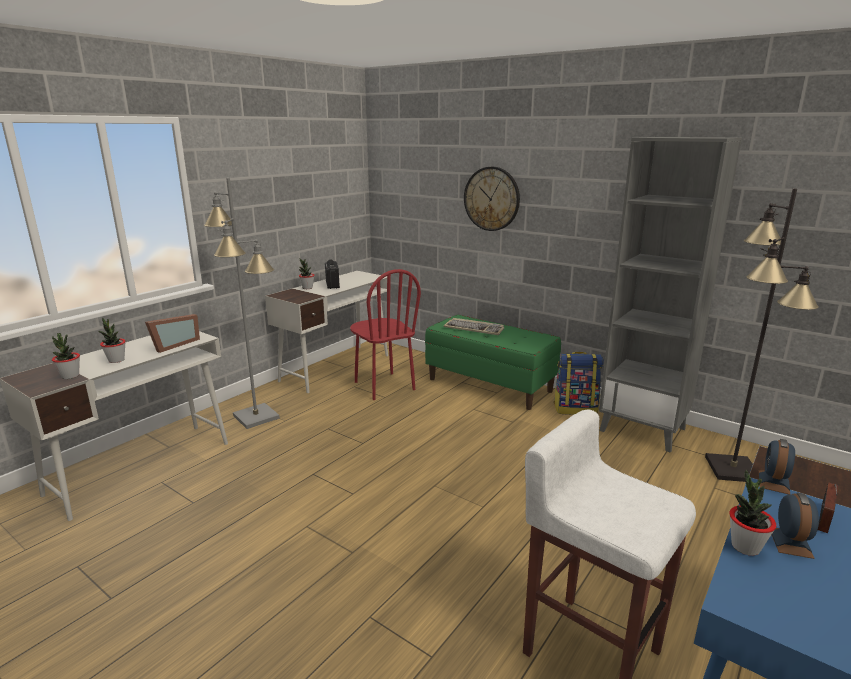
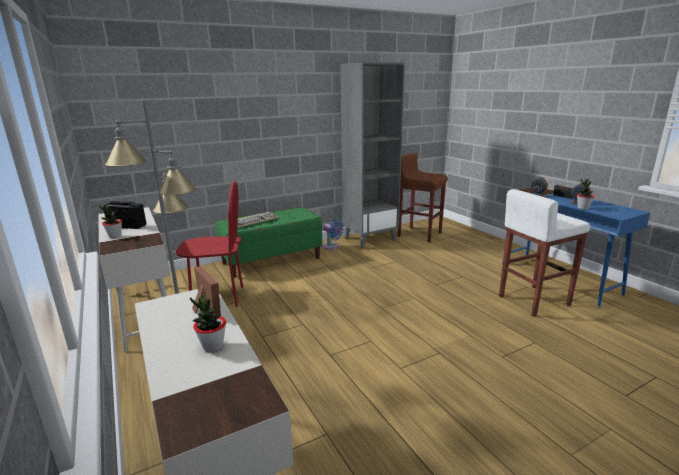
camera: 65 degrees left, 0 degrees up
(70, 376) = (235, 381): potted plant -> none
(491, 199) = (230, 116): wall clock -> none
(575, 409) = (332, 246): backpack -> blue fan
(733, 469) = (419, 234): black floor lamp -> brown stool

